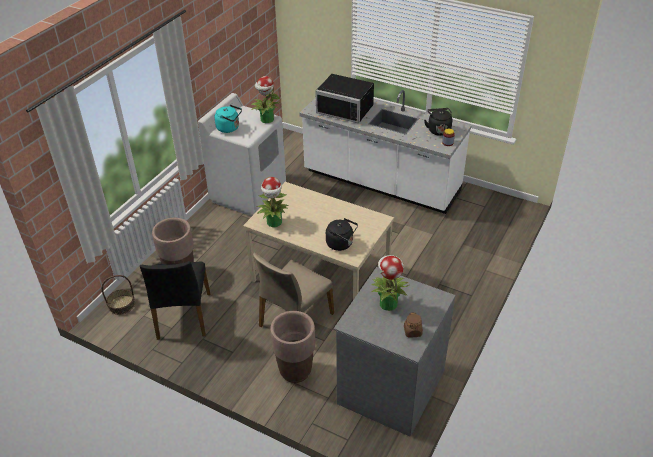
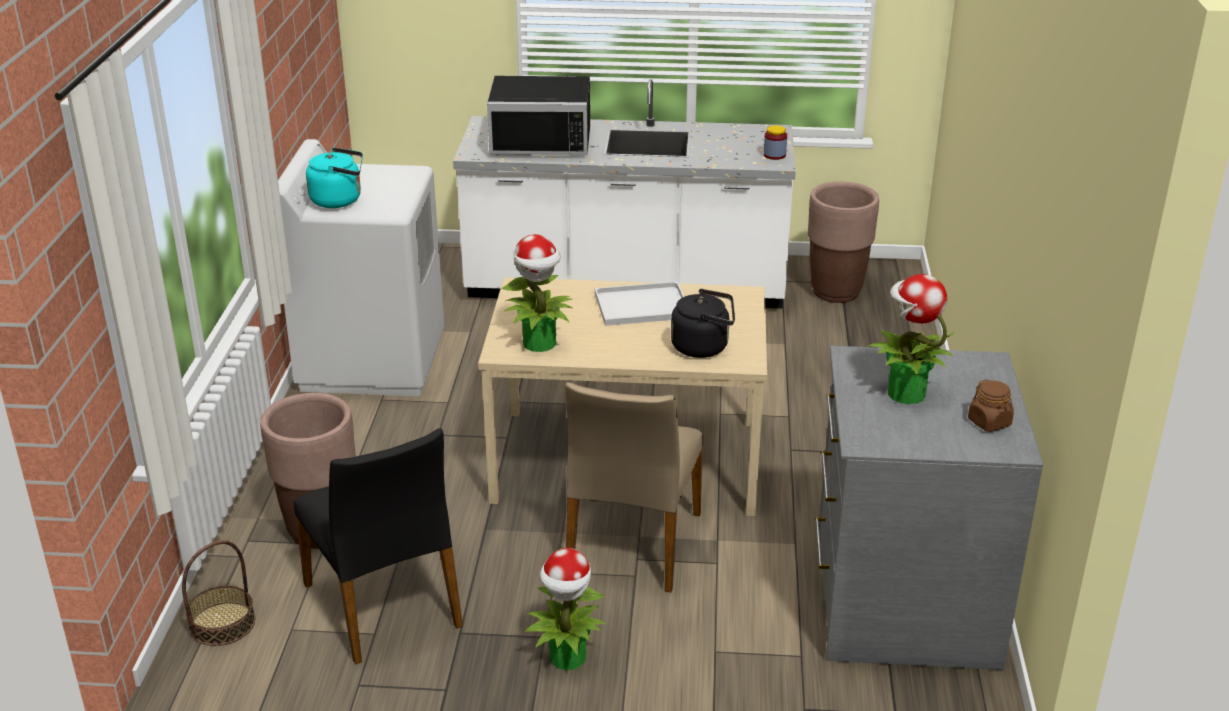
camera: 25 degrees left, 10 degrees down
(267, 120) = (407, 175): potted plant -> potted plant (568, 658)
(295, 371) = (701, 631): brown planter -> brown planter (836, 292)
(330, 213) = (640, 306): none -> white tray
(438, 130) = (741, 140): black kettle -> none

